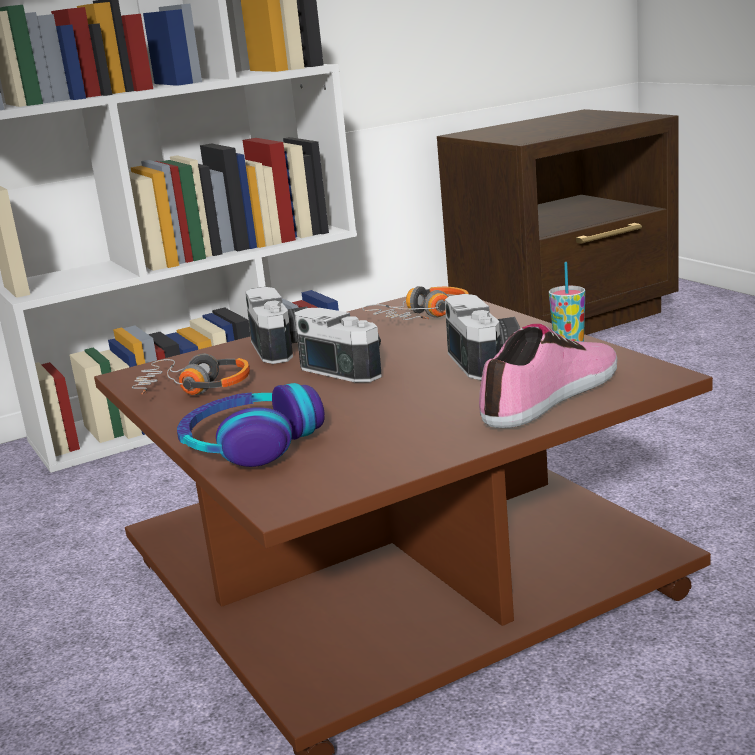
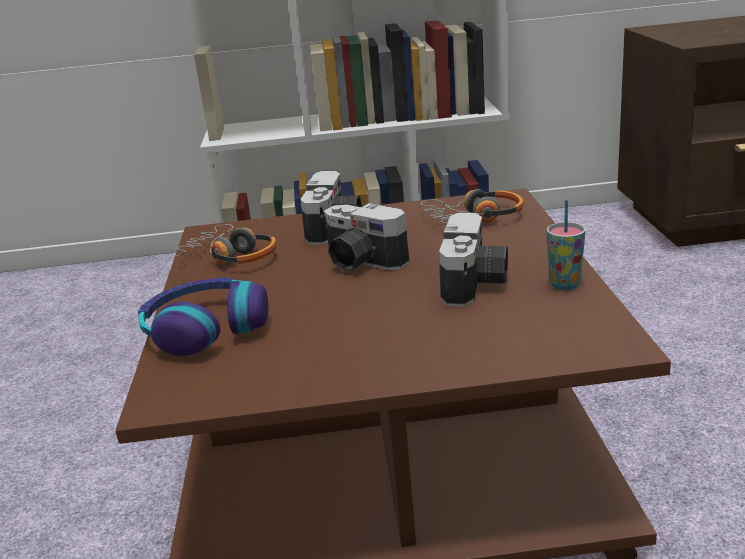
camera: 25 degrees right, 5 degrees up
(349, 367) = (360, 263): camera -> camera turned 150 degrees clockwise
(552, 395) = (490, 342): shoe -> none

